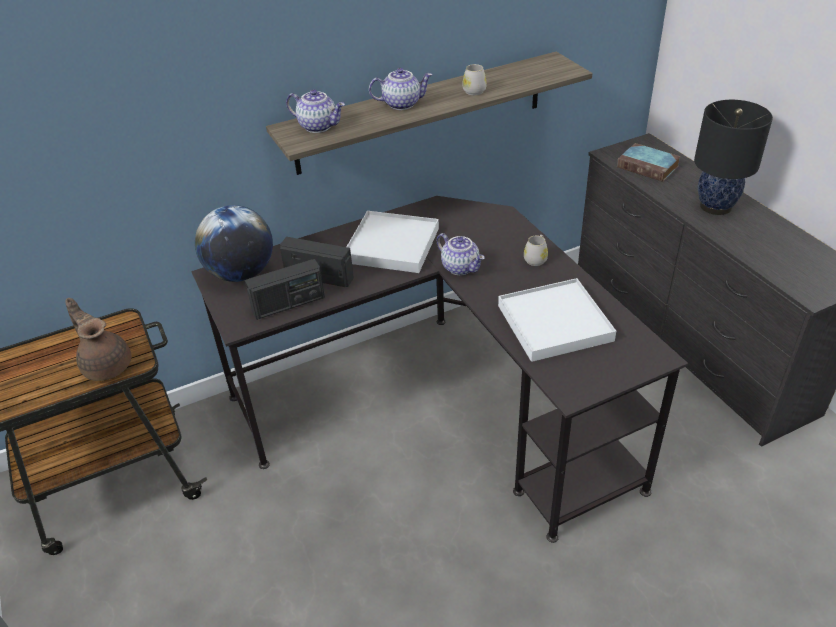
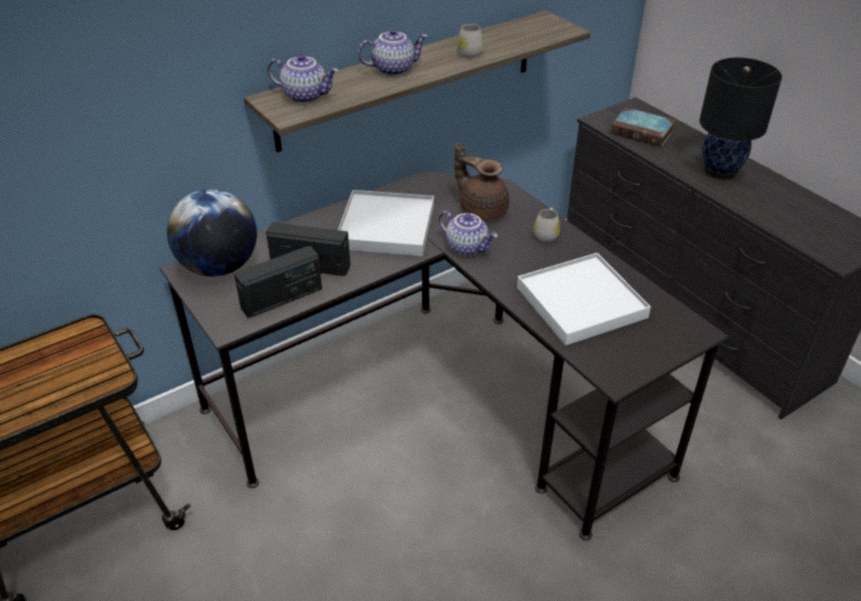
camera: 10 degrees left, 0 degrees up
(107, 365) = (76, 381): brown teapot -> brown teapot (482, 209)

